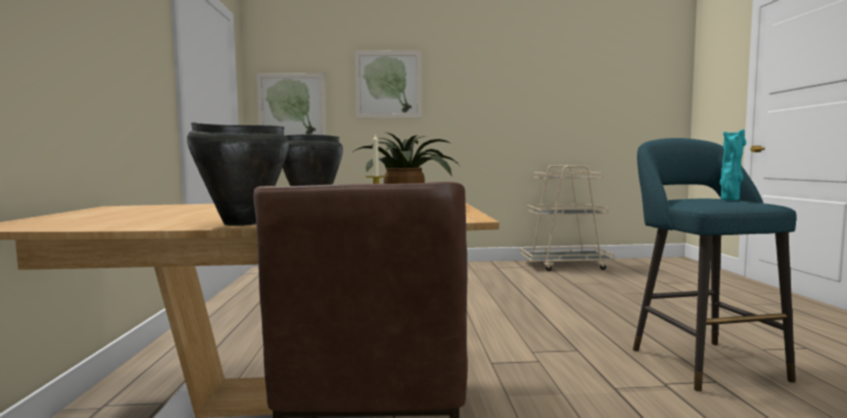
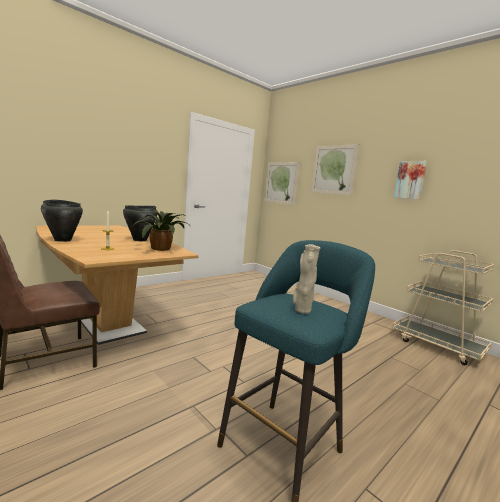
camera: 50 degrees right, 5 degrees up
(492, 95) = (410, 180): none -> picture
(729, 199) = (301, 310): turquoise vase -> beige vase

